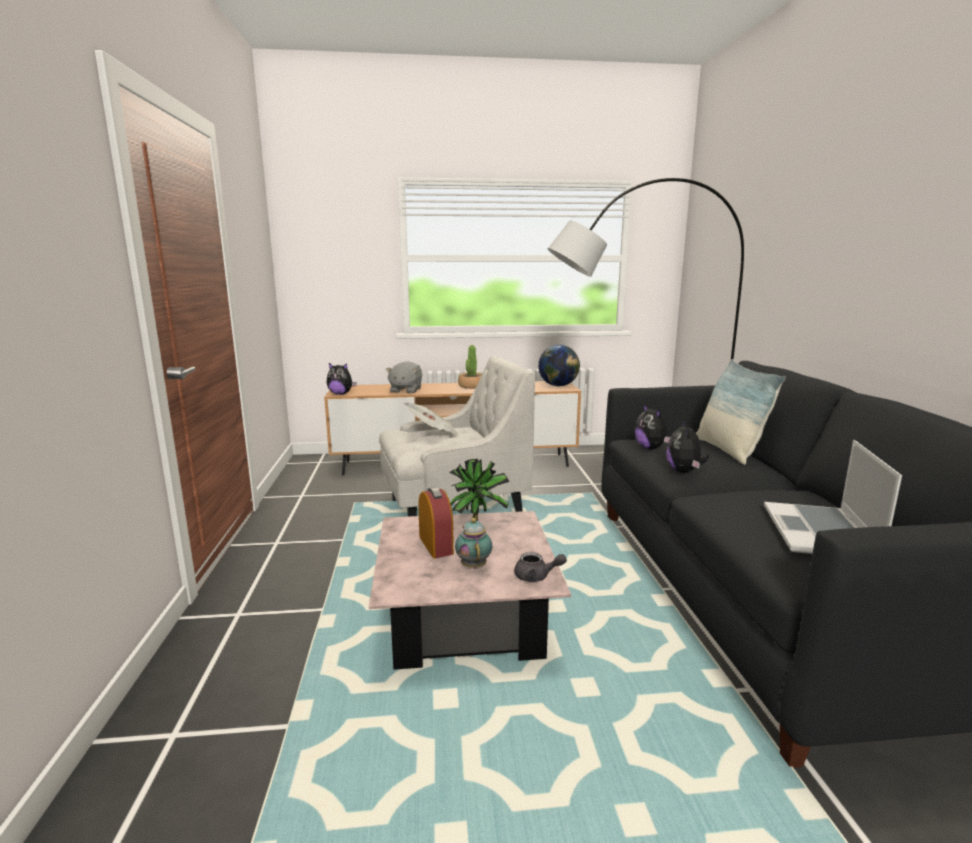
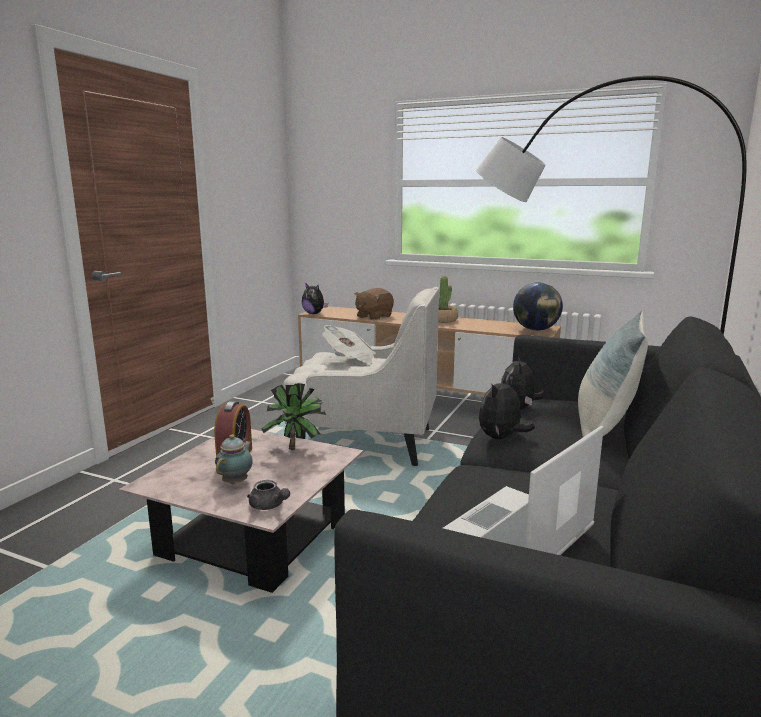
camera: 30 degrees right, 0 degrees up
(405, 390) = (373, 317): grey plush toy -> brown plush toy

